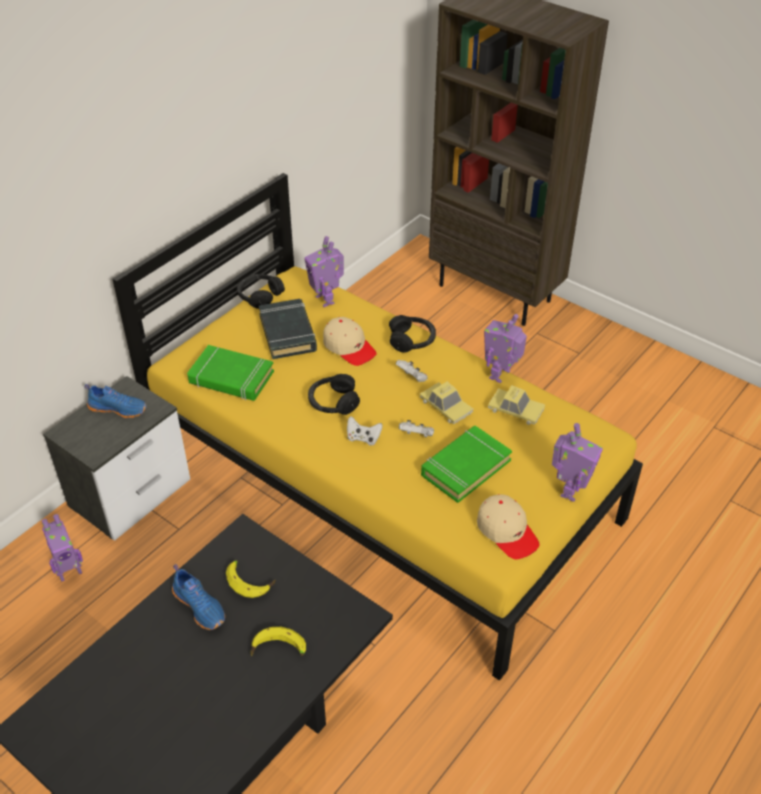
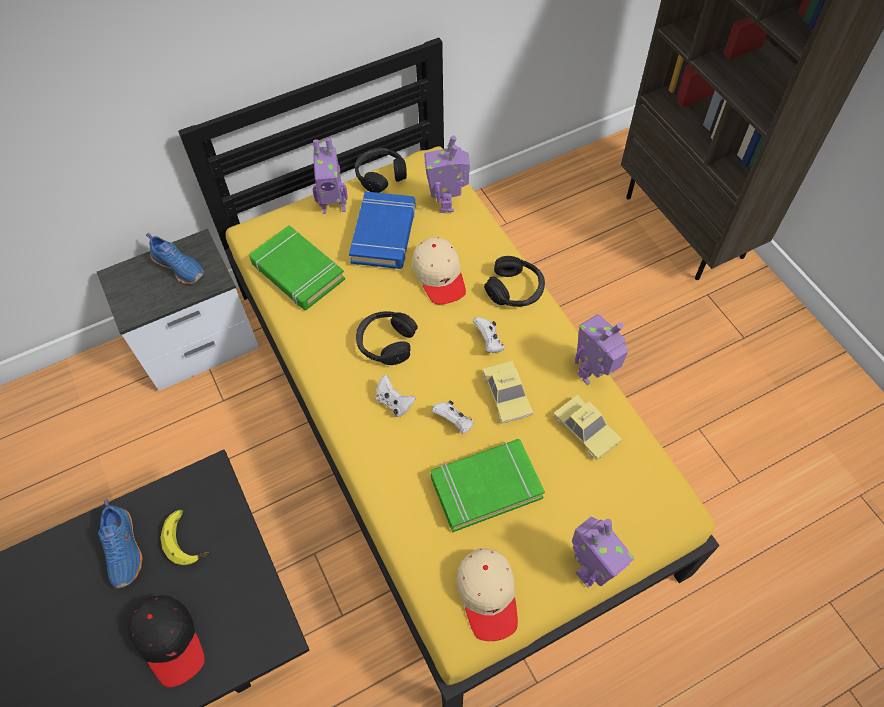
camera: 25 degrees right, 15 degrees up
(69, 571) = (106, 408): toy robot -> toy robot (333, 206)
(278, 650) = (170, 640): banana -> black cap
(288, 333) = (384, 234): black book -> blue book

